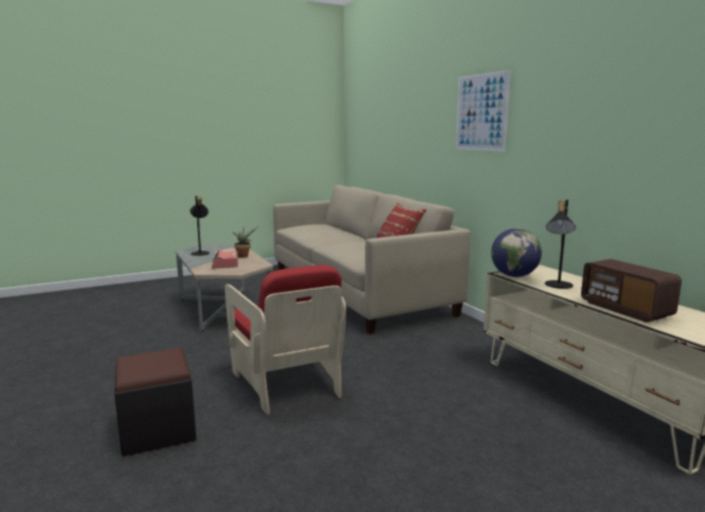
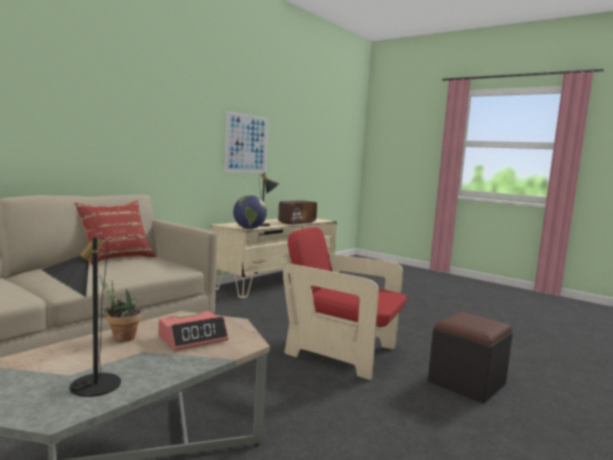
camera: 115 degrees left, 5 degrees down
(287, 383) = (341, 353): red armchair -> red armchair turned 105 degrees counterclockwise
(481, 112) = (138, 99): picture -> picture (247, 143)

